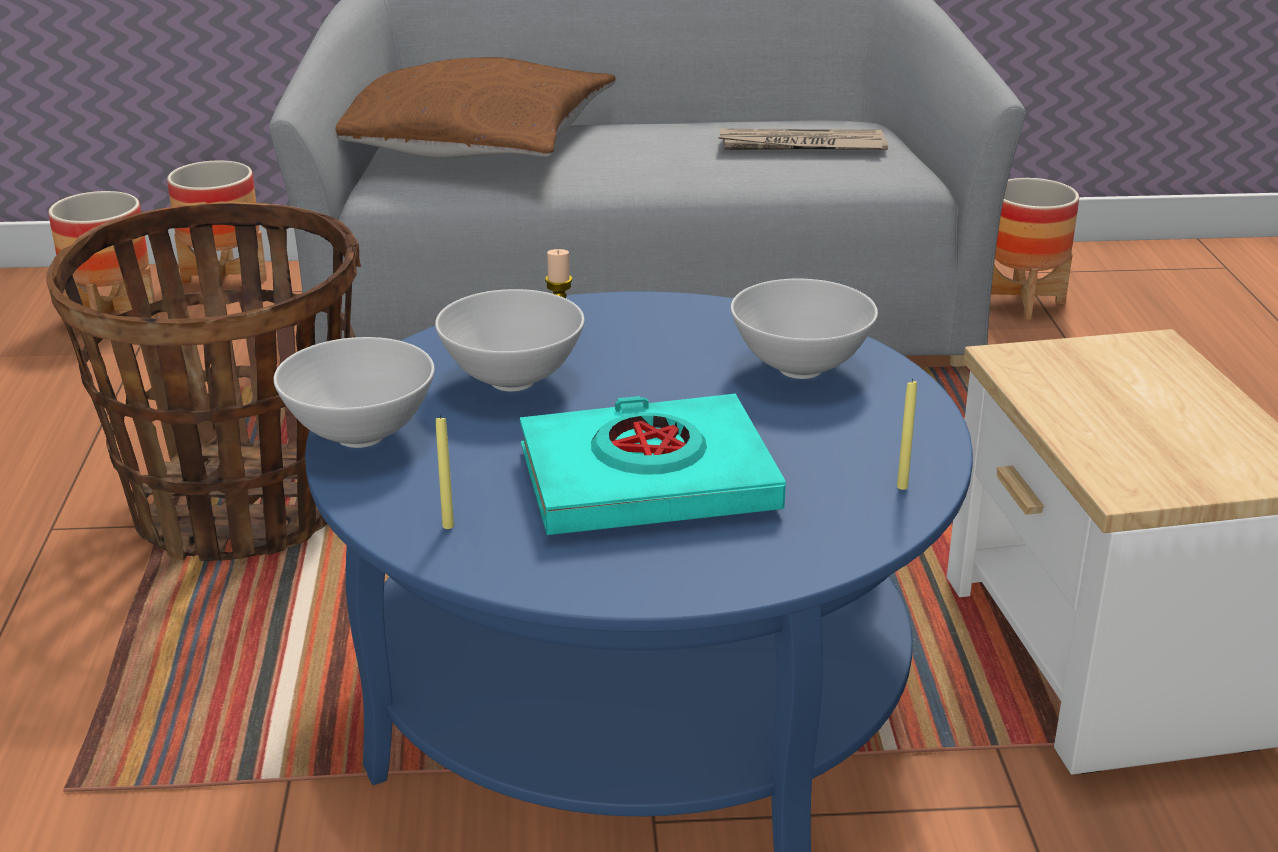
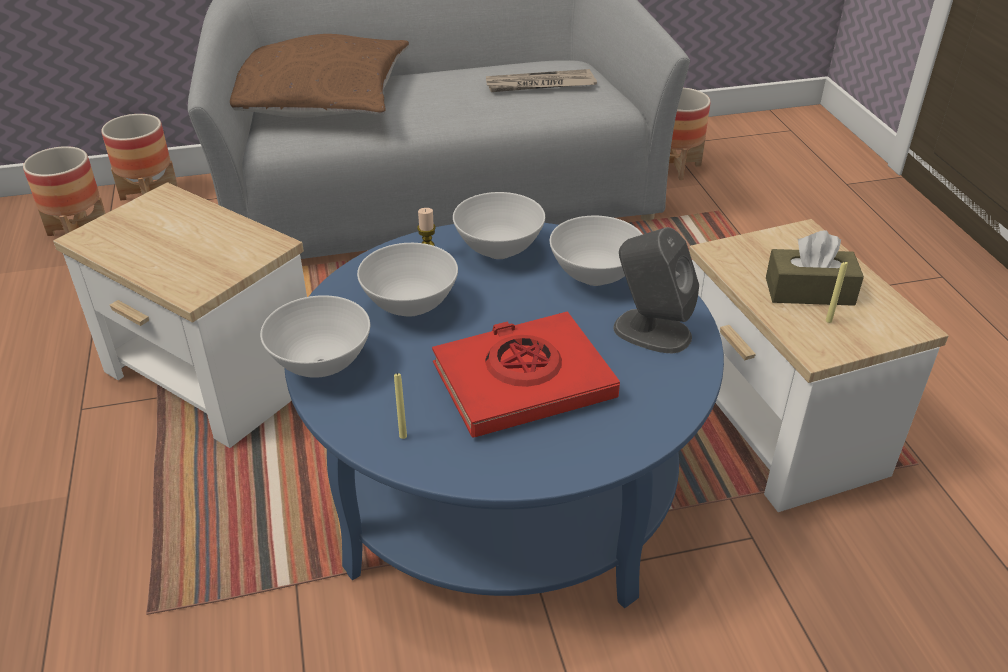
camera: 10 degrees left, 10 degrees up
(242, 509) = (210, 378): basket -> side table
(647, 481) = (523, 382): turquoise book -> red book
(667, 327) = (499, 251): none -> white bowl
(864, 439) = (651, 331): none -> grey speaker
(902, 487) = (685, 368): yellow candle -> yellow candle (828, 321)
(1138, 416) = (809, 291): none -> brown tissue box

